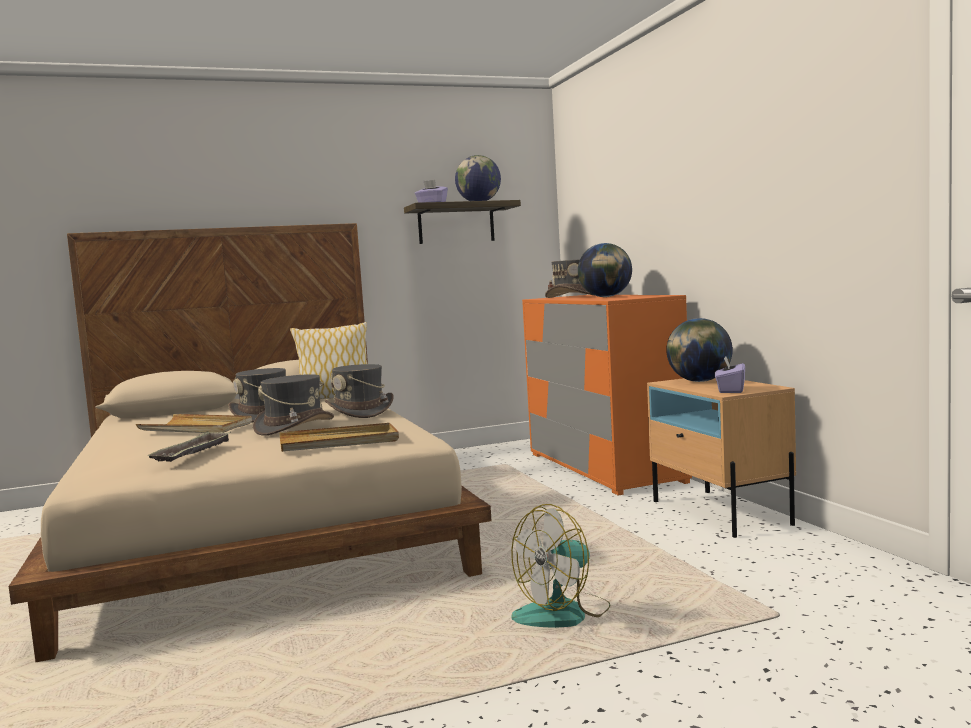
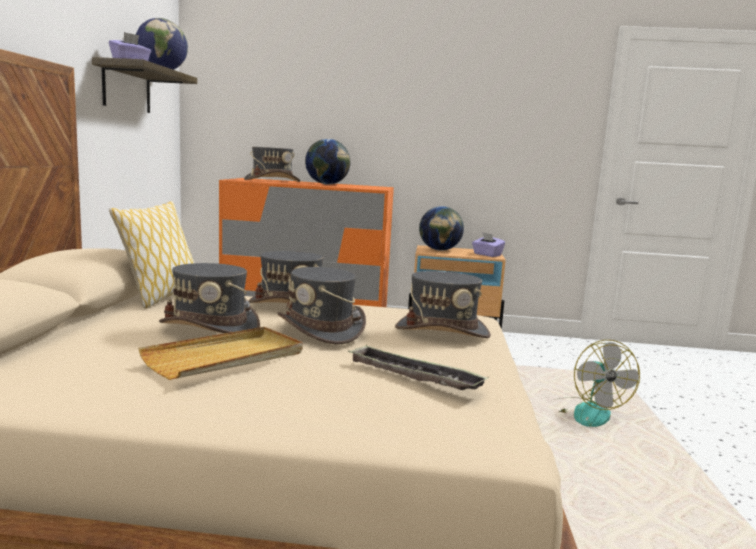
camera: 65 degrees left, 5 degrees up
(339, 442) = (442, 331): beige tray -> grey hat

